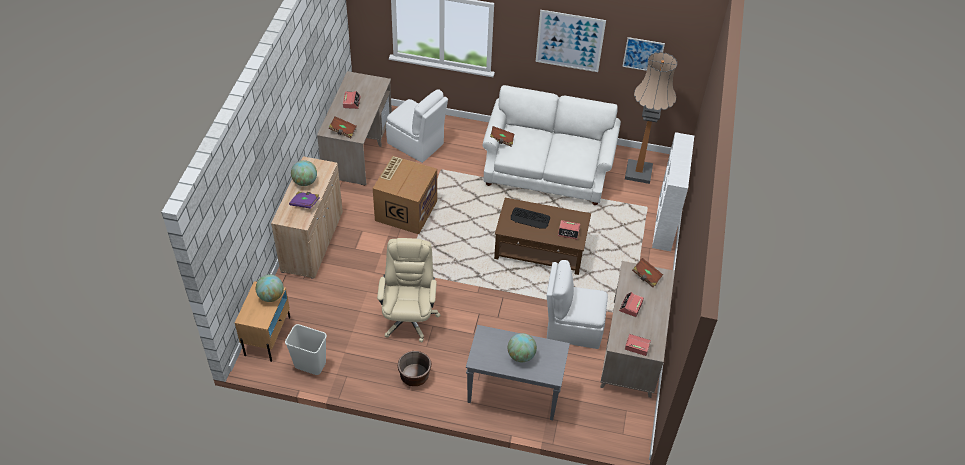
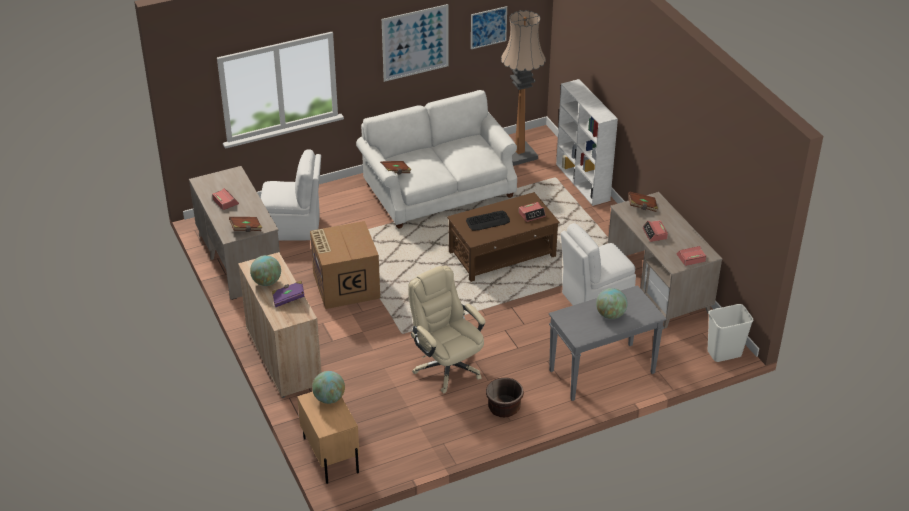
camera: 35 degrees left, 10 degrees down
(309, 365) = (399, 454): white trash can -> white trash can (724, 354)

